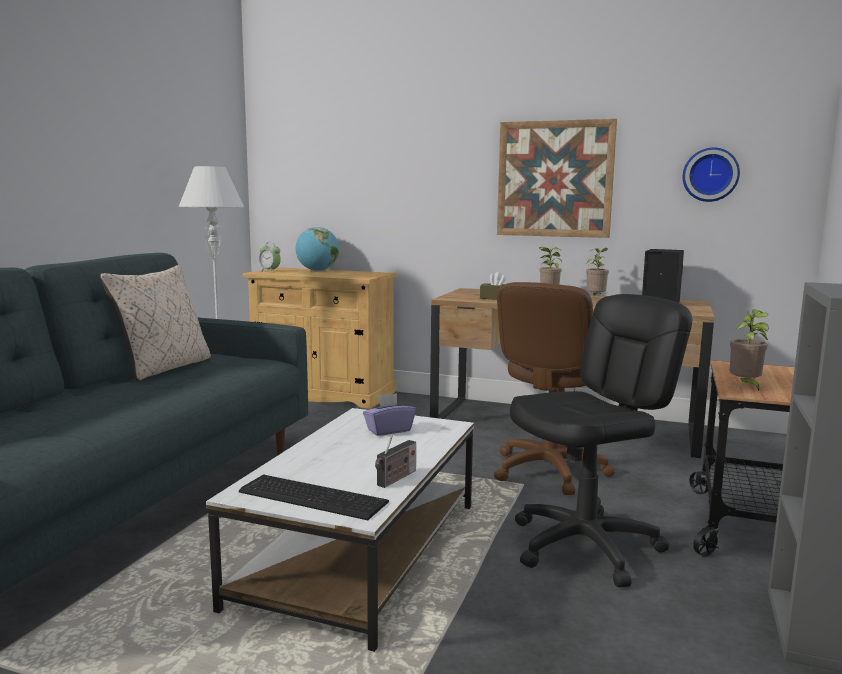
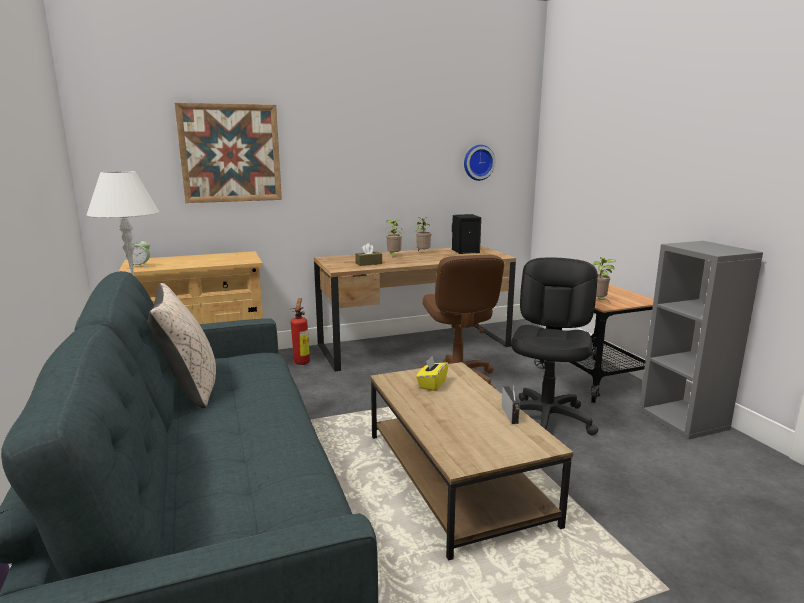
camera: 40 degrees left, 5 degrees up
(312, 495) = (497, 446): keyboard -> none
(317, 271) = (183, 259): globe -> none
(361, 552) = (454, 476): white coffee table -> brown coffee table
(389, 430) = (432, 384): purple tissue box -> yellow tissue box
(416, 408) = (302, 361): none -> fire extinguisher
(554, 179) = (381, 167): picture -> picture (230, 153)

